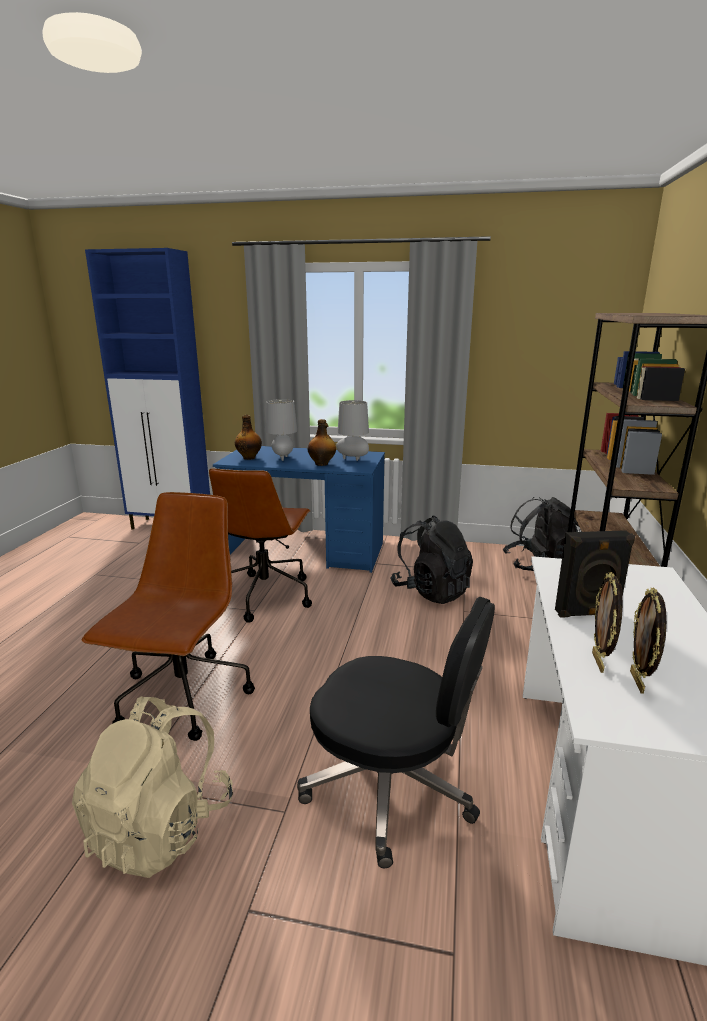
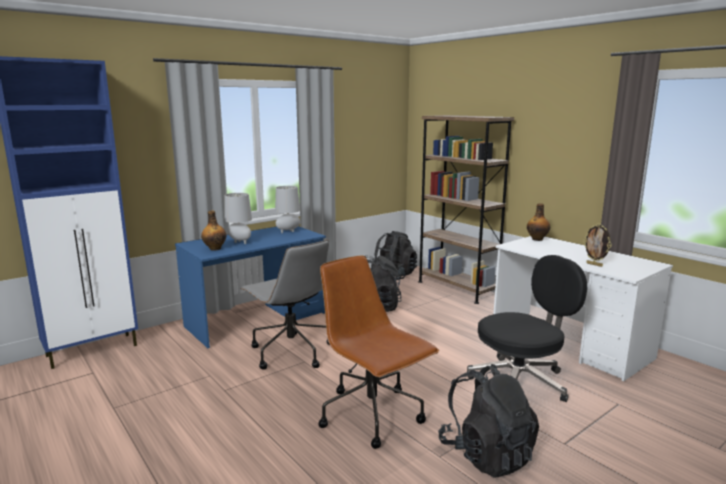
camera: 50 degrees left, 5 degrees down
(160, 827) = (486, 454): beige backpack -> black backpack
(265, 595) = (290, 351): brown office chair -> grey office chair
(322, 464) = (280, 239): bottle -> bottle (537, 239)
(588, 613) = (558, 254): black speaker -> none
(638, 682) = (612, 265): picture frame -> none

